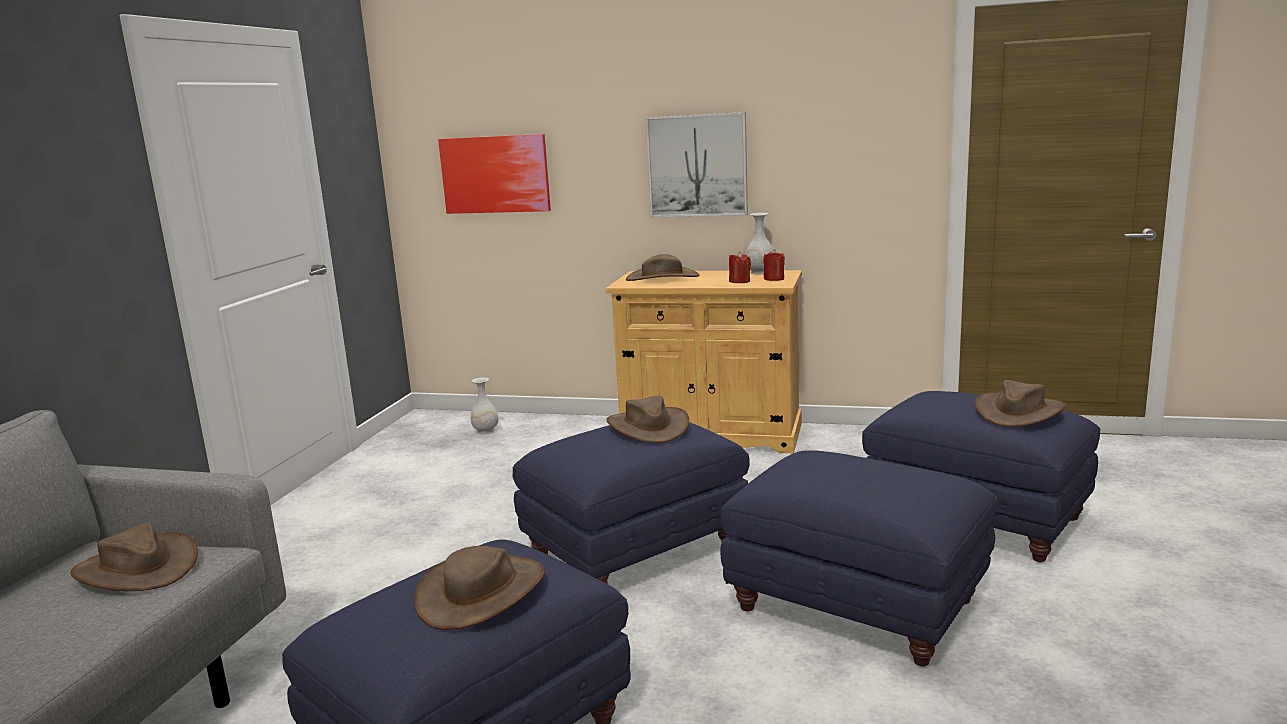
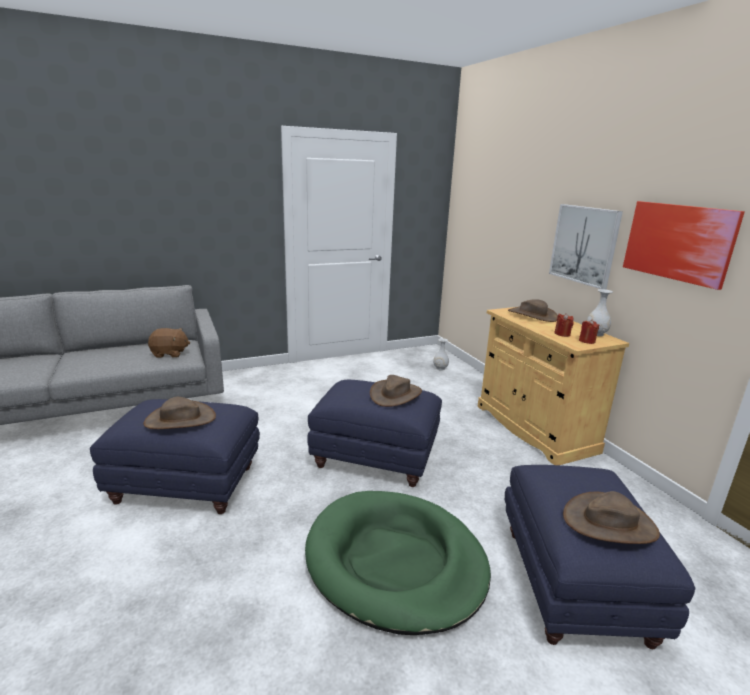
camera: 50 degrees right, 5 degrees up
(137, 568) = (169, 354): brown hat -> brown plush toy
(495, 174) = (487, 225): picture -> picture (678, 242)
(858, 607) = (395, 562): blue ottoman -> green dog bed

